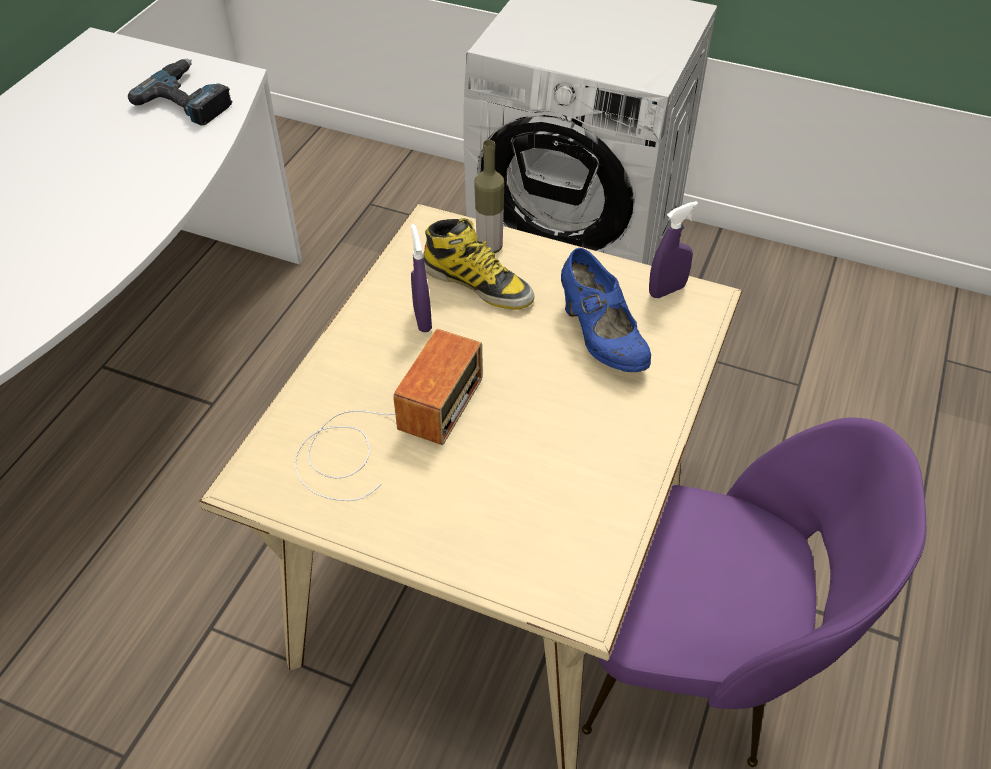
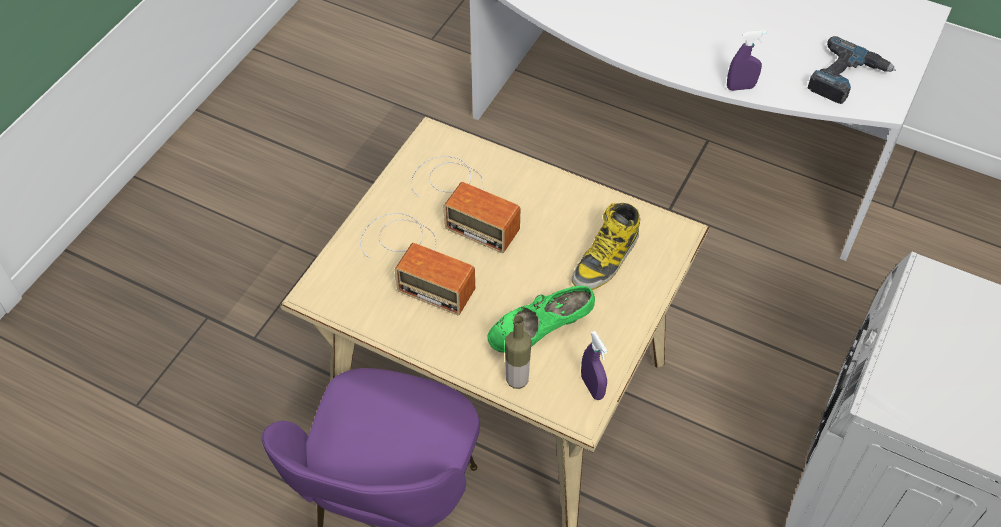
camera: 95 degrees right, 5 degrees up
(422, 319) = (568, 223): purple spray bottle -> purple spray bottle (740, 87)
(489, 247) = (649, 269): bottle -> bottle (517, 380)
(502, 478) = (415, 260): none -> radio
(601, 338) = (540, 332): blue shoe -> green shoe

